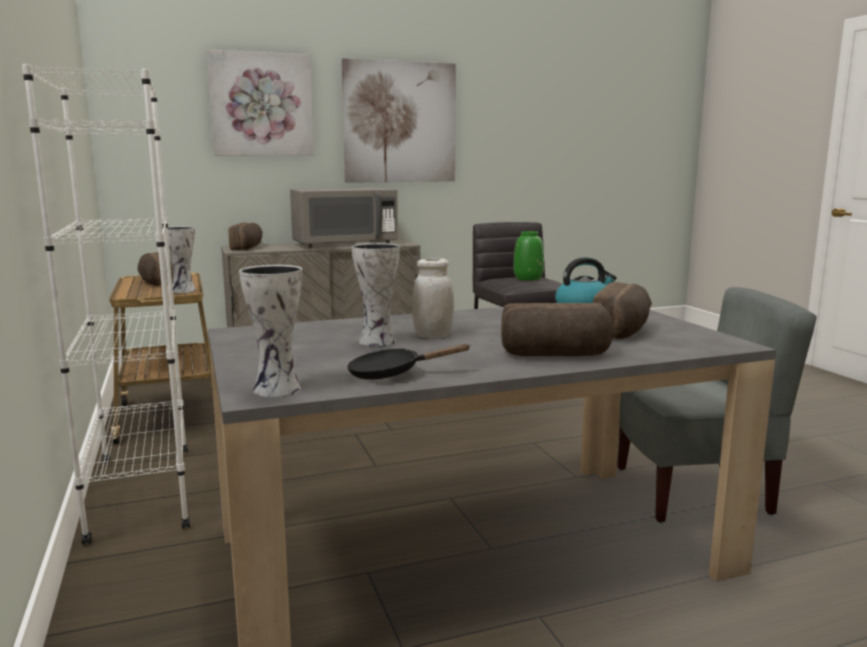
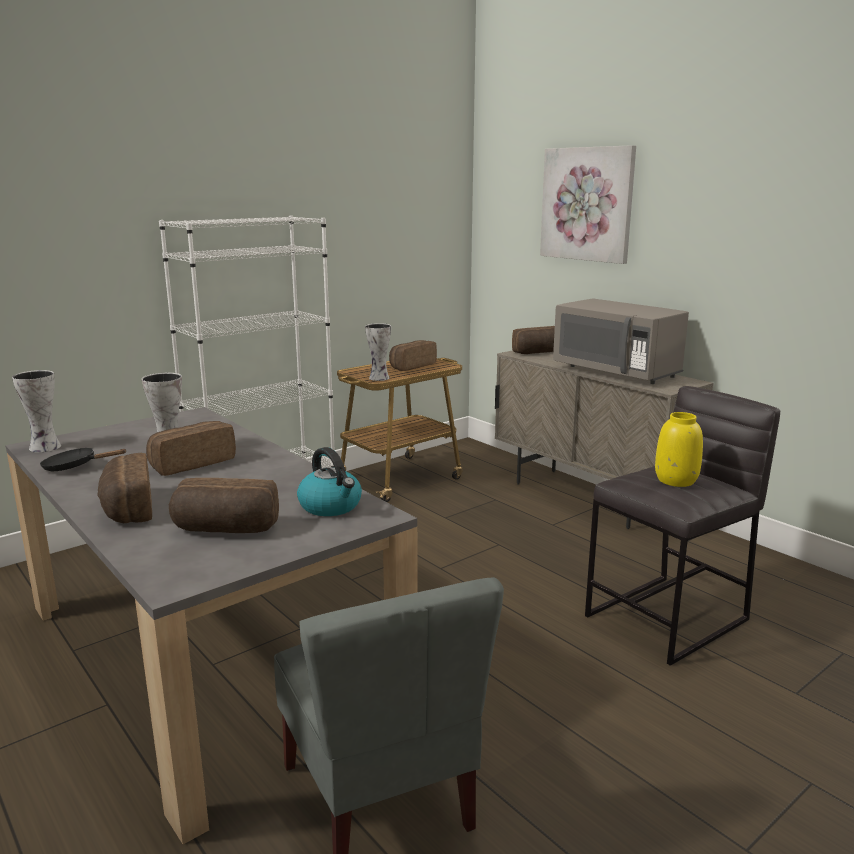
camera: 70 degrees right, 5 degrees up
(392, 373) = (75, 467): black frying pan -> black frying pan turned 60 degrees counterclockwise
(400, 122) = (732, 228): picture -> none
(433, 336) = (191, 463): white jar -> bread
(527, 278) = (676, 480): green vase -> yellow vase

